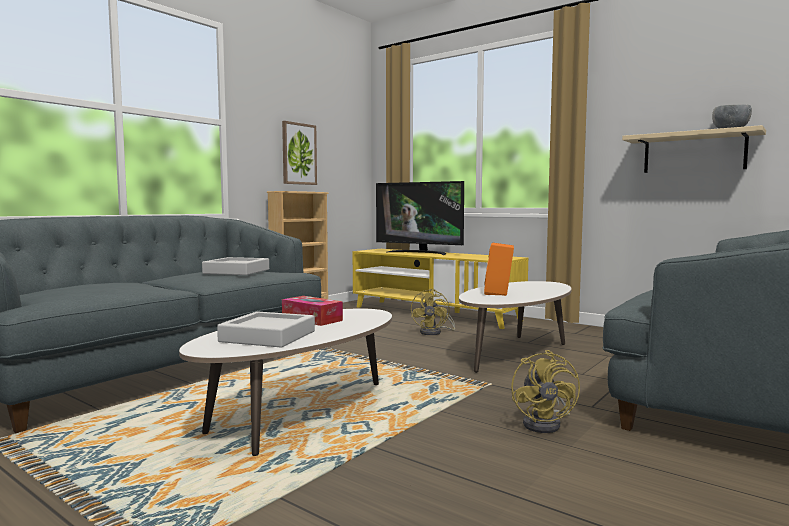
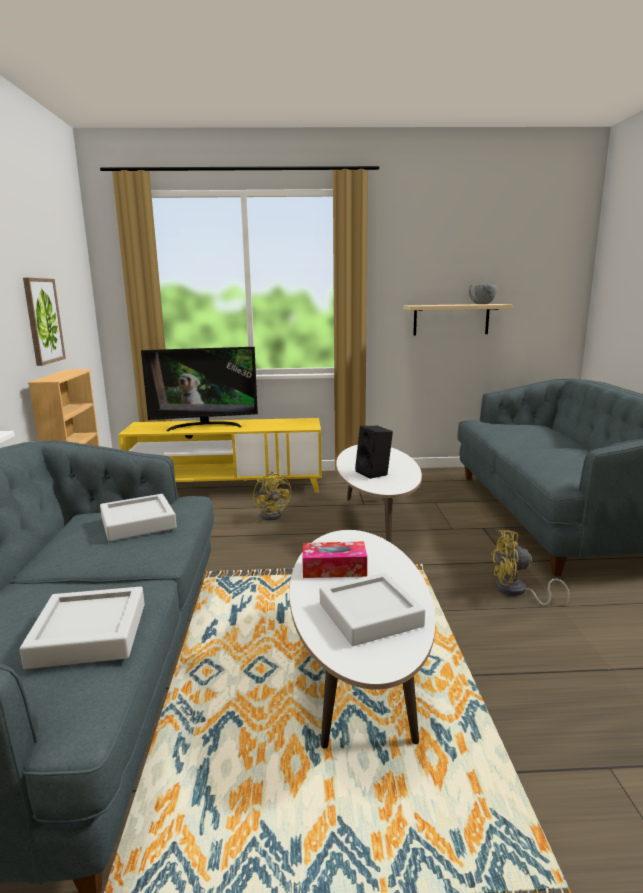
camera: 40 degrees left, 10 degrees up
(100, 291) = (89, 634): none -> grey tray
(499, 293) = (374, 473): orange speaker -> black speaker
(546, 424) = (516, 591): yellow fan -> yellow fan turned 135 degrees clockwise

